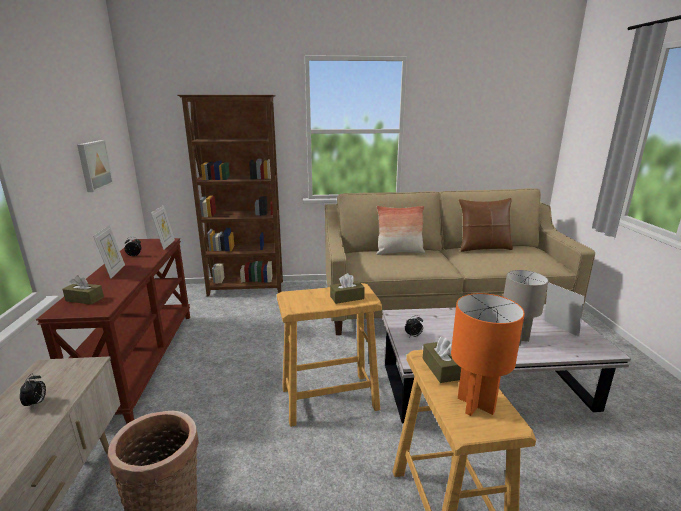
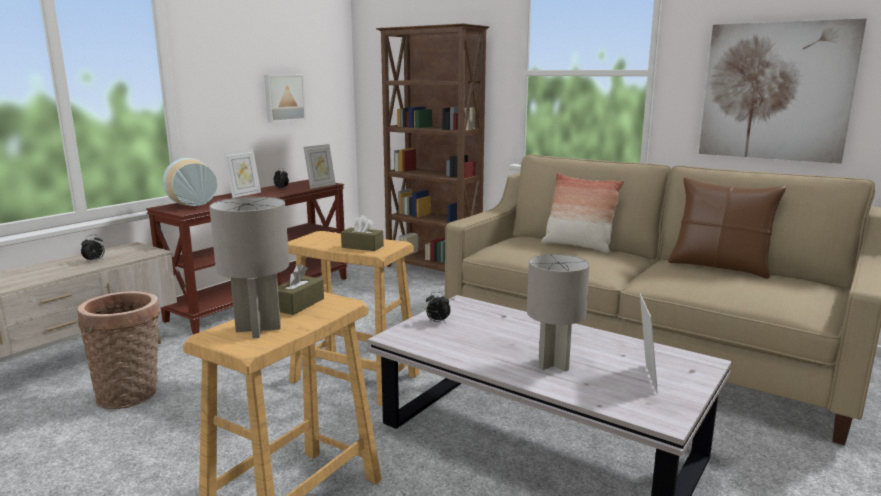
camera: 40 degrees right, 5 degrees down
(84, 299) = (191, 204): brown tissue box -> vase
(471, 141) = (775, 91): none -> picture
(476, 405) = (257, 330): orange table lamp -> grey table lamp

